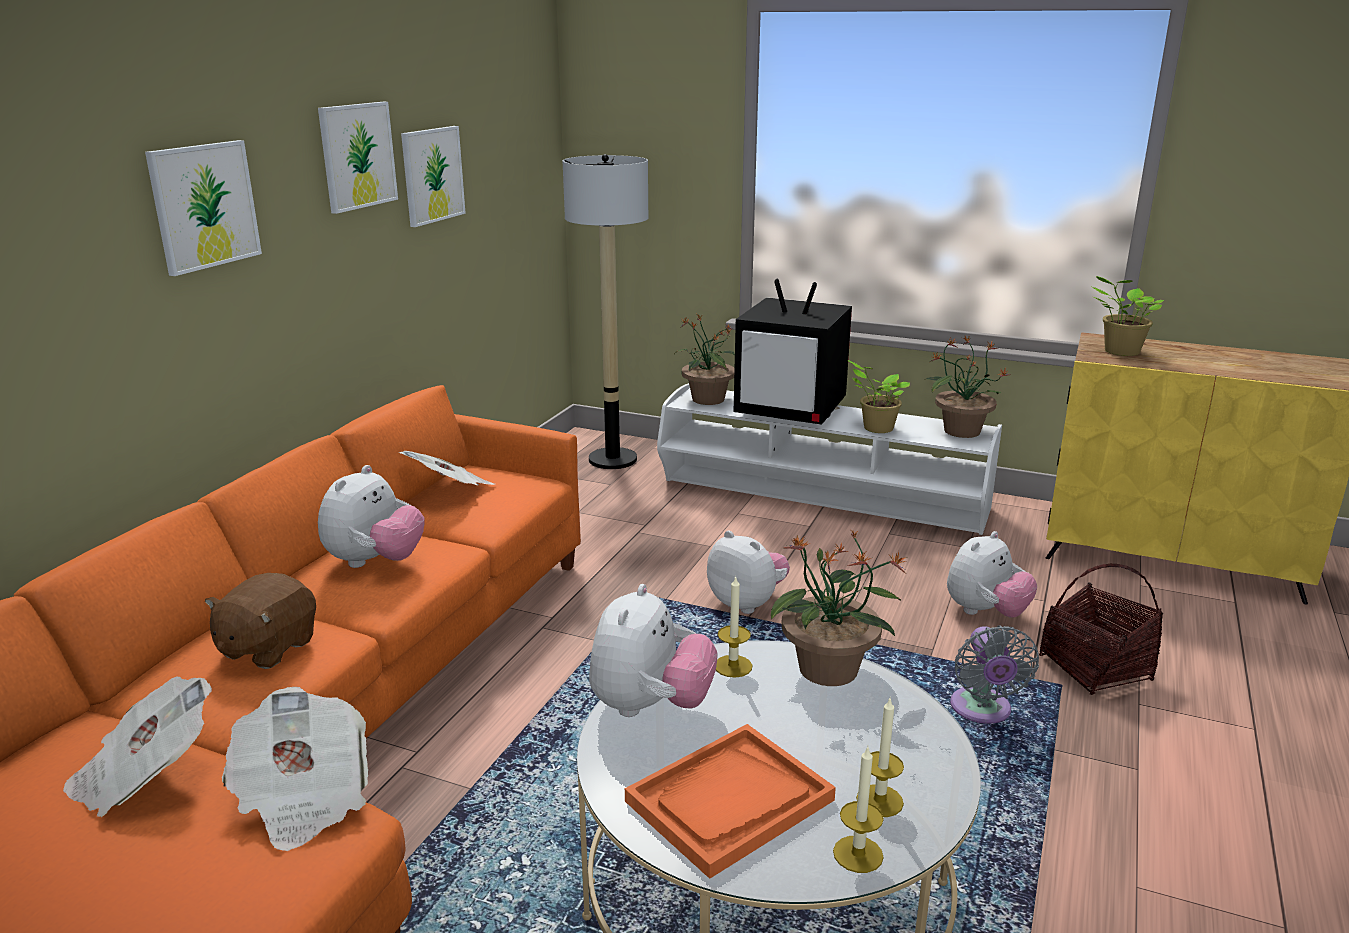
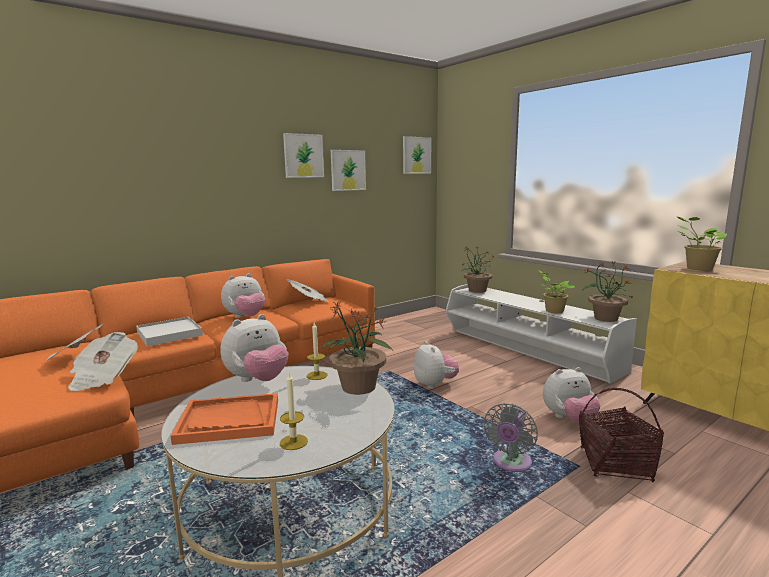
camera: 30 degrees right, 10 degrees down
(204, 206) = (217, 164): picture -> picture (416, 155)
(267, 647) = (169, 334): brown plush toy -> white tray
(613, 459) = (438, 320): floor lamp -> none
(792, 411) = (515, 299): television -> none
(858, 854) = (246, 459): candle -> none

